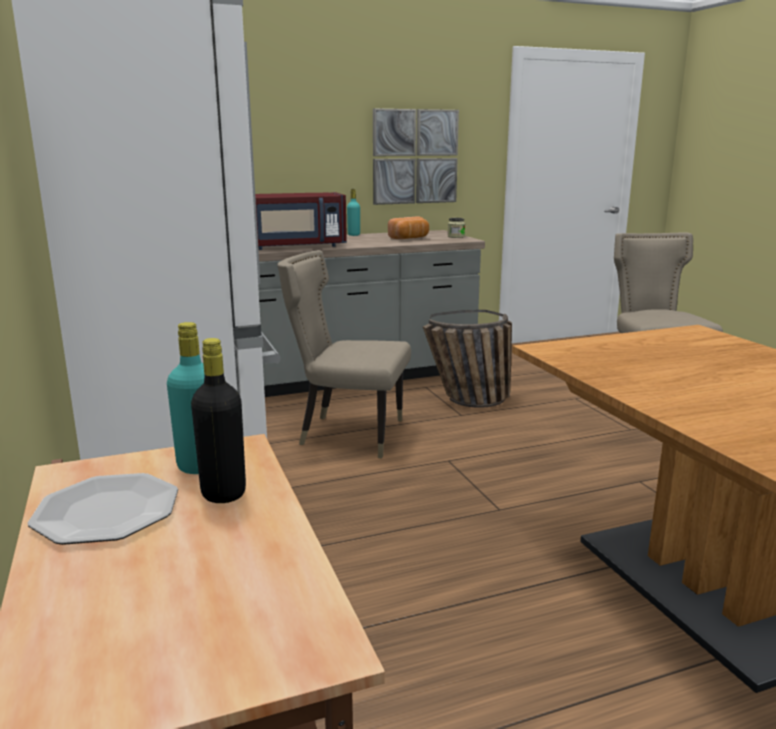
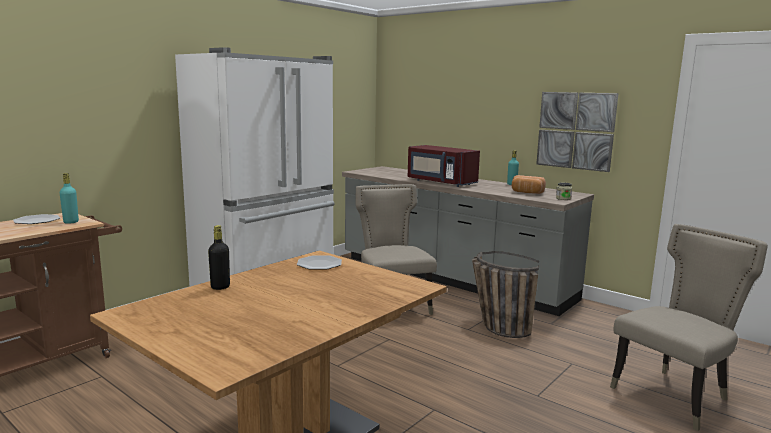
camera: 60 degrees right, 5 degrees down
(223, 493) = (49, 226): black bottle -> black bottle (220, 287)
(587, 352) = (319, 264): none -> plate

